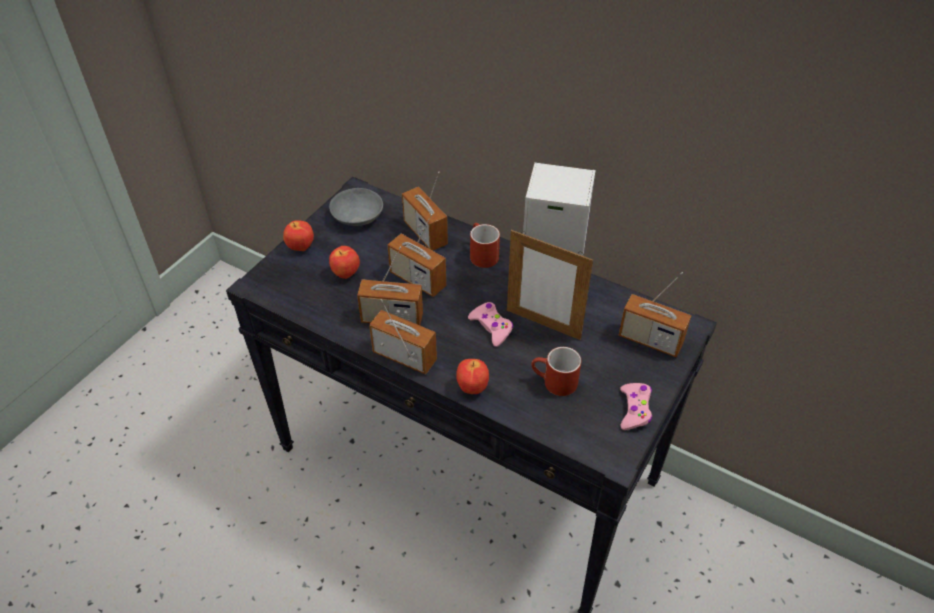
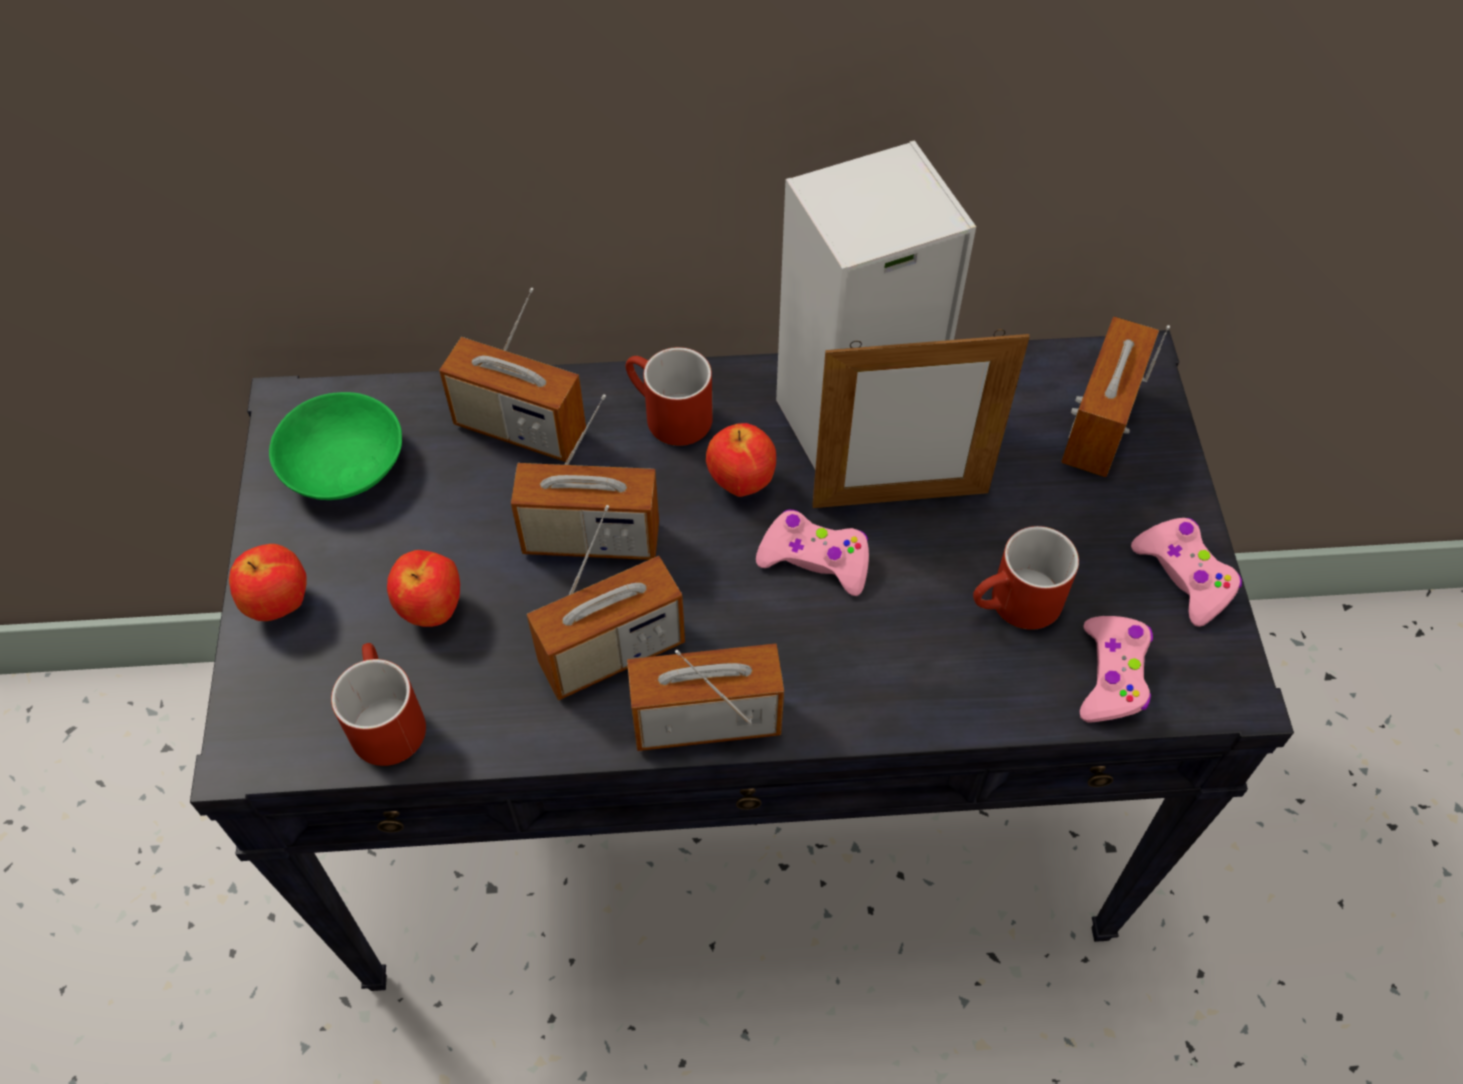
camera: 35 degrees left, 10 degrees up
(302, 298) = (383, 718): none -> red mug
(356, 217) = (343, 467): grey bowl -> green bowl
(471, 388) = (885, 707): apple -> apple (740, 483)
(570, 426) = (1112, 675): none -> pink game controller
(650, 340) = (1099, 425): radio -> radio turned 120 degrees clockwise

